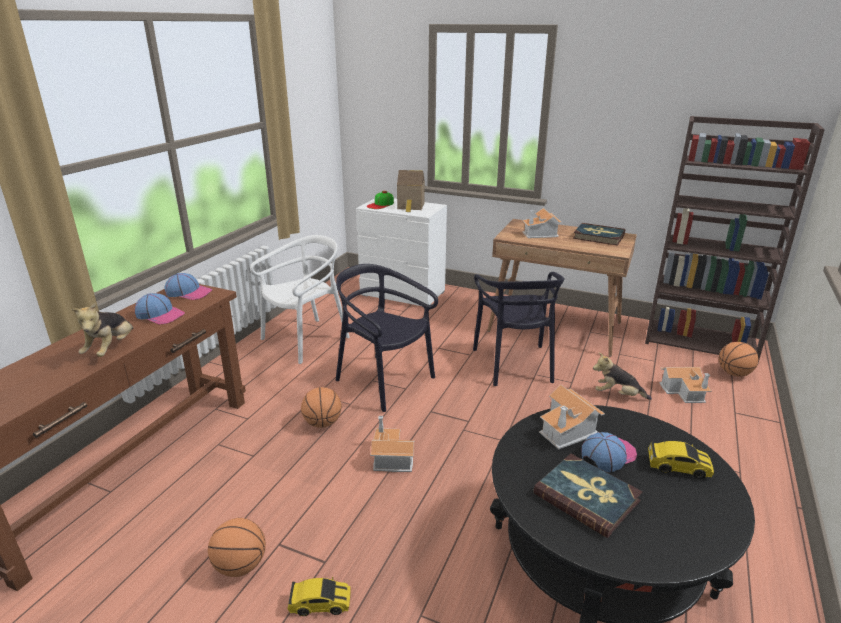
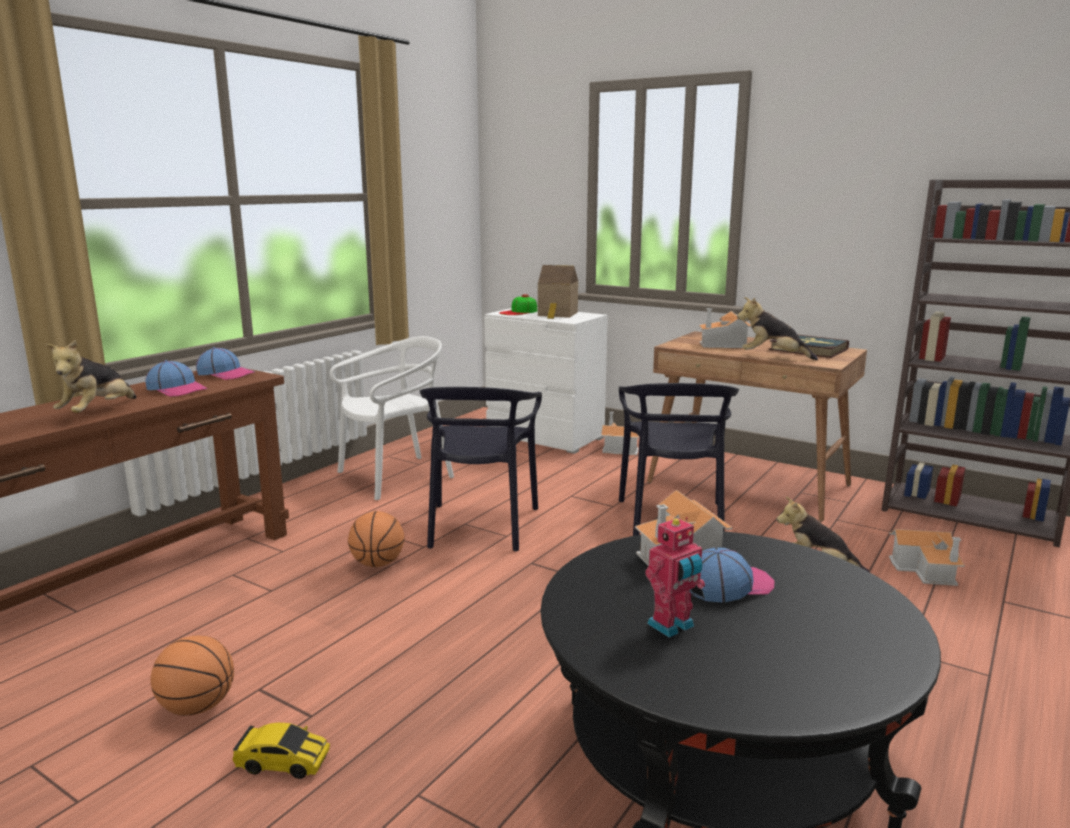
camera: 10 degrees right, 10 degrees down
(384, 381) = (480, 526): black chair -> black chair turned 135 degrees counterclockwise
(390, 457) = (452, 609): toy house -> toy house (617, 448)
(579, 247) = (773, 357): none -> plush toy
(587, 497) = (672, 626): book -> toy robot
(678, 467) = (835, 607): toy car -> none
(734, 373) = (1015, 555): basketball -> none

